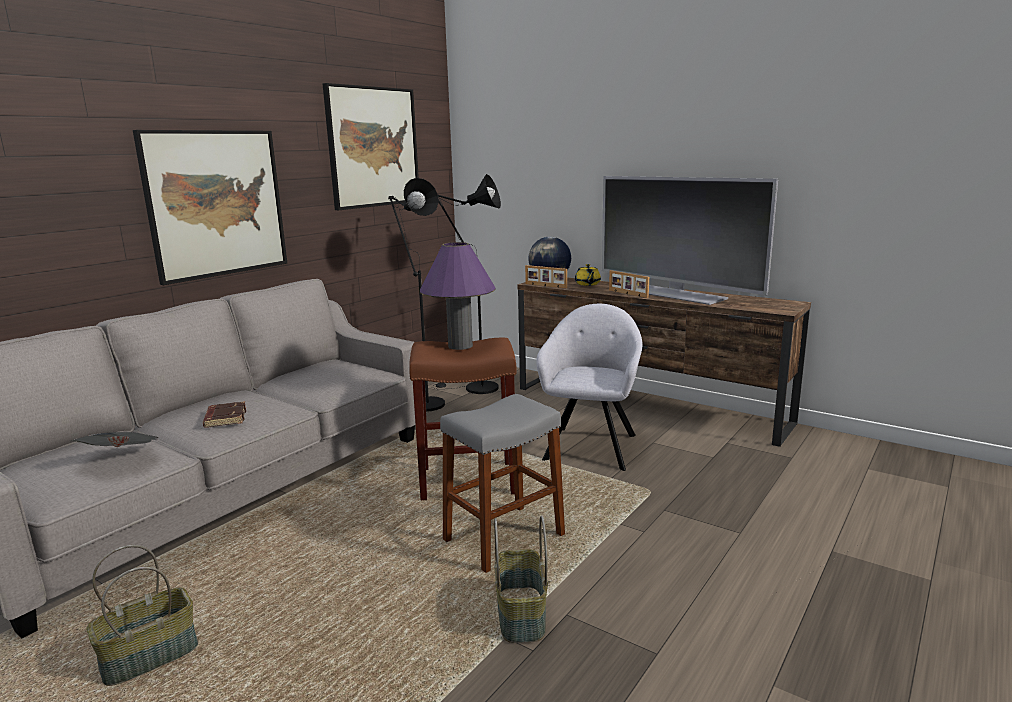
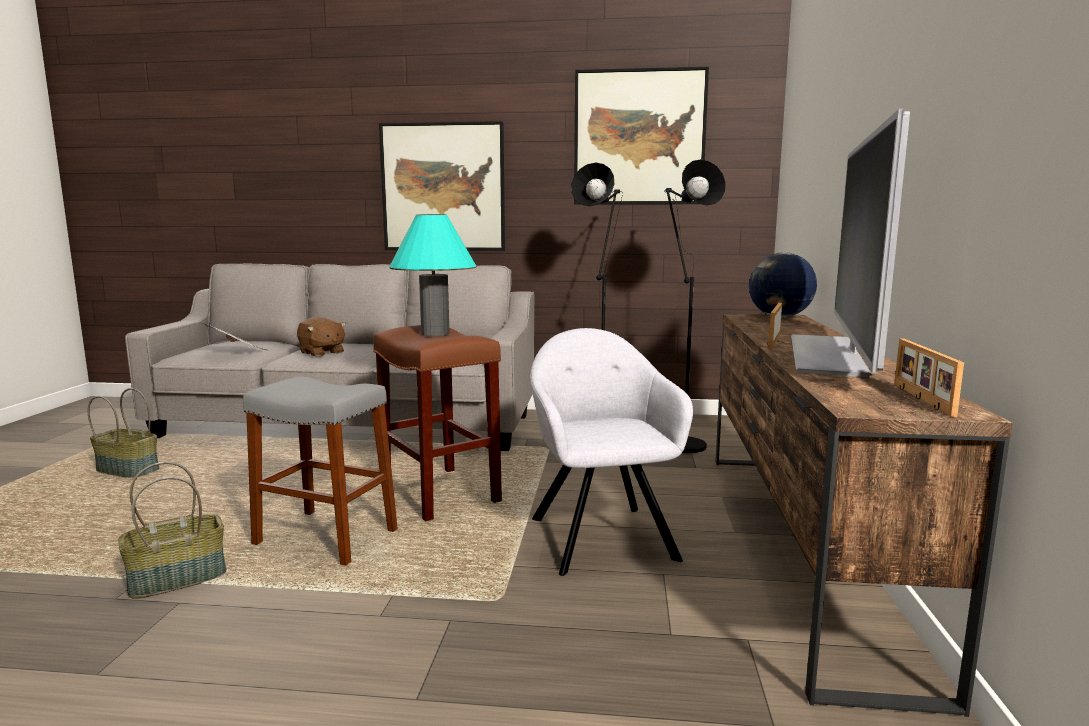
camera: 60 degrees right, 5 degrees down
(225, 418) = (321, 353): brown book -> brown plush toy
(460, 346) = (435, 333): purple table lamp -> turquoise table lamp
(545, 286) = (736, 319): picture frame -> picture frame (920, 399)
(587, 284) = (789, 327): yellow teapot -> none
(591, 445) = (600, 534): grey armchair -> grey armchair turned 90 degrees counterclockwise

